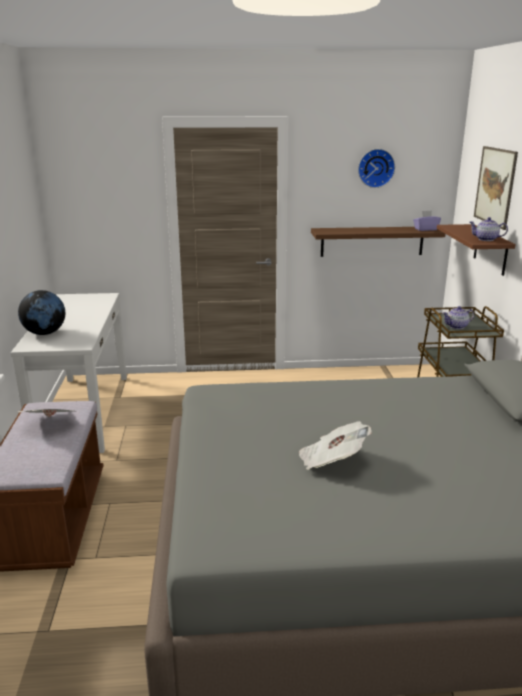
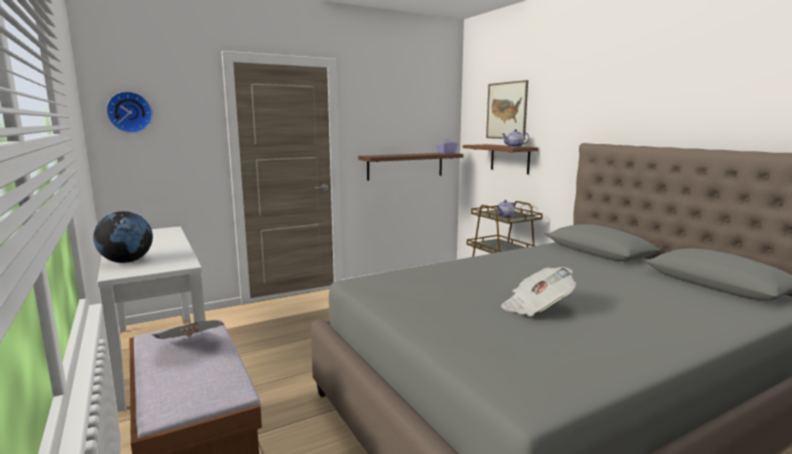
camera: 25 degrees left, 10 degrees down
(375, 168) = (404, 105): wall clock -> wall clock (129, 112)

